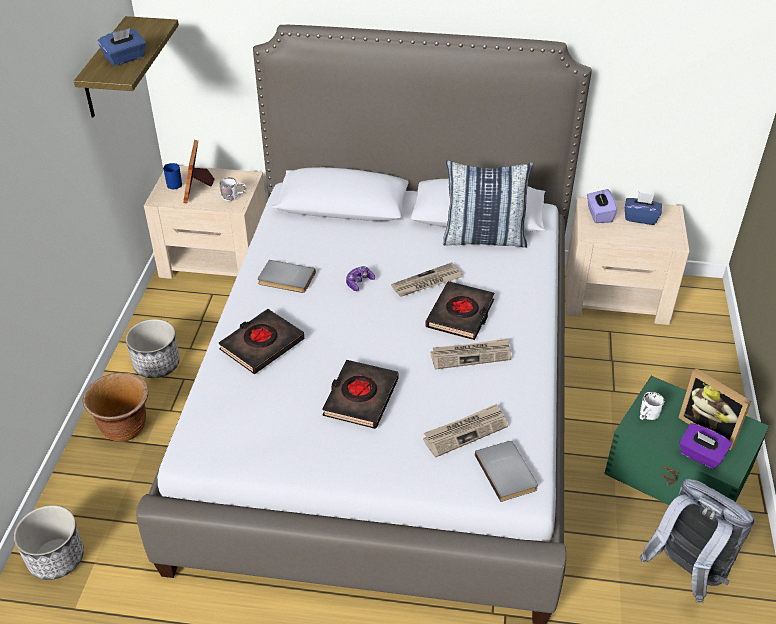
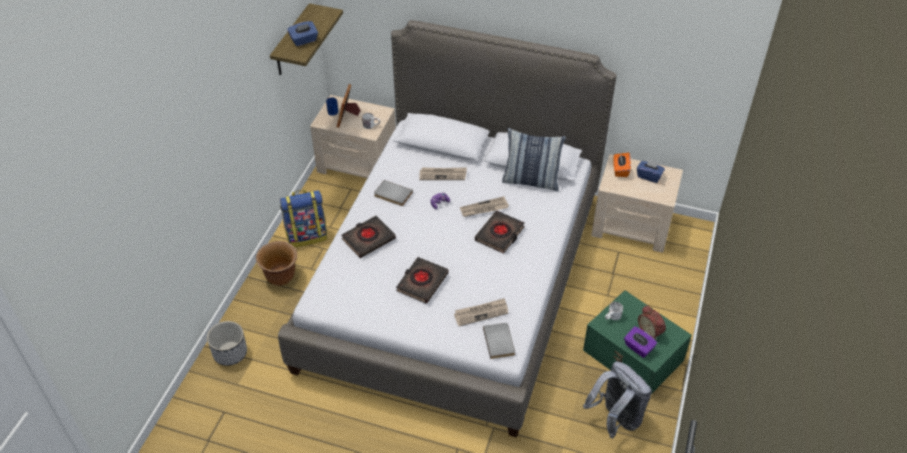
camera: 10 degrees right, 5 degrees up
(157, 364) = (307, 235): planter -> backpack
(471, 355) = (499, 263): newspaper -> newspaper (443, 174)
(599, 215) = (620, 170): purple tissue box -> orange tissue box
(709, 428) = (650, 331): picture frame -> alarm clock

